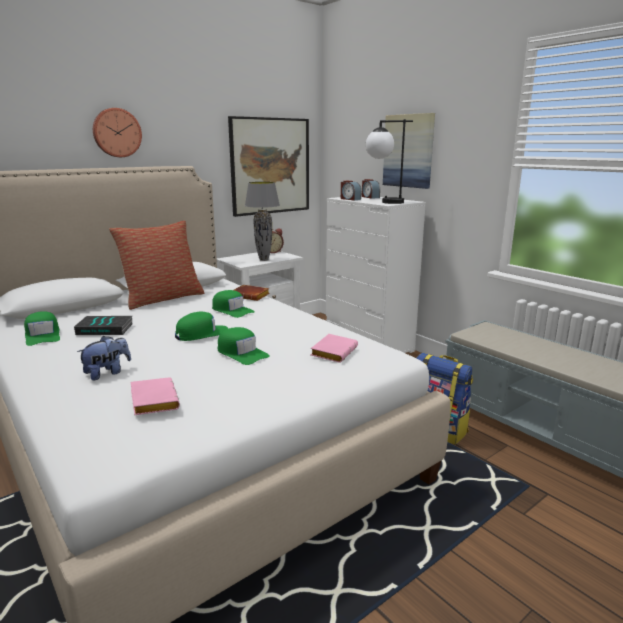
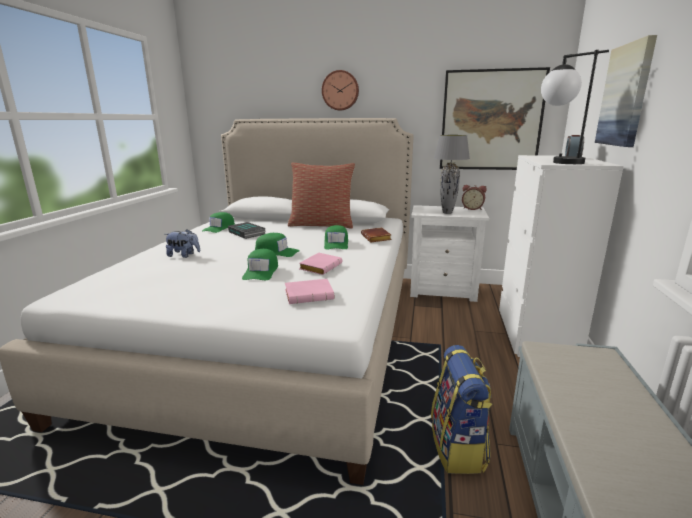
camera: 50 degrees right, 0 degrees up
(152, 401) = (150, 276): pink book -> pink book (320, 267)
(350, 199) = (535, 157): alarm clock -> none

